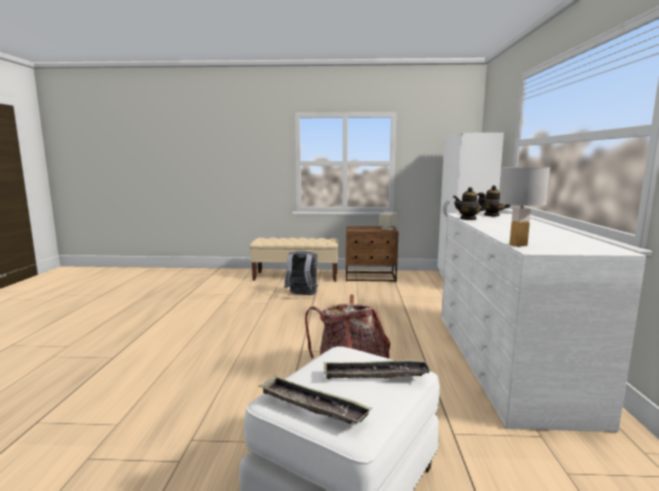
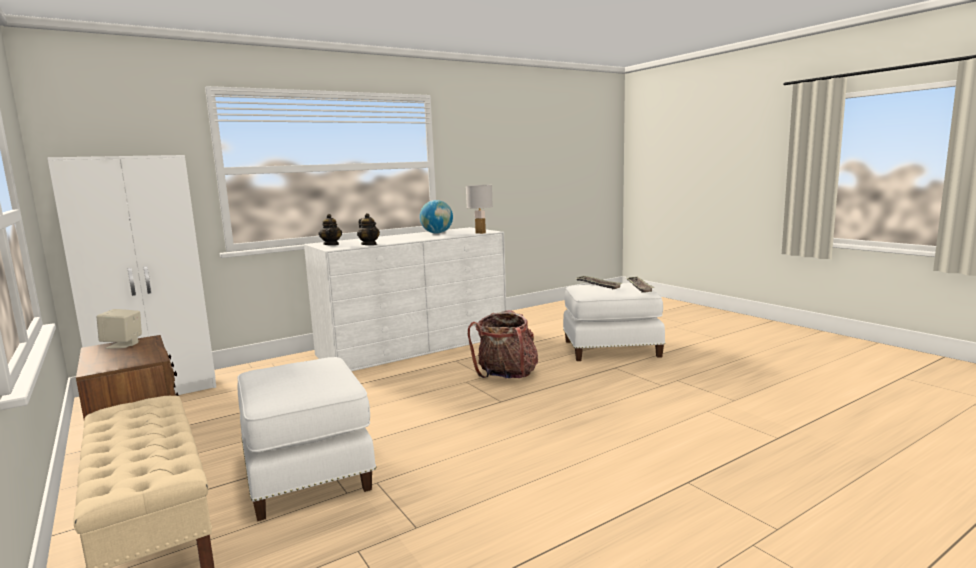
camera: 125 degrees left, 0 degrees up
(302, 295) = (308, 471): grey backpack -> white ottoman
(550, 236) = (437, 233): none -> globe

